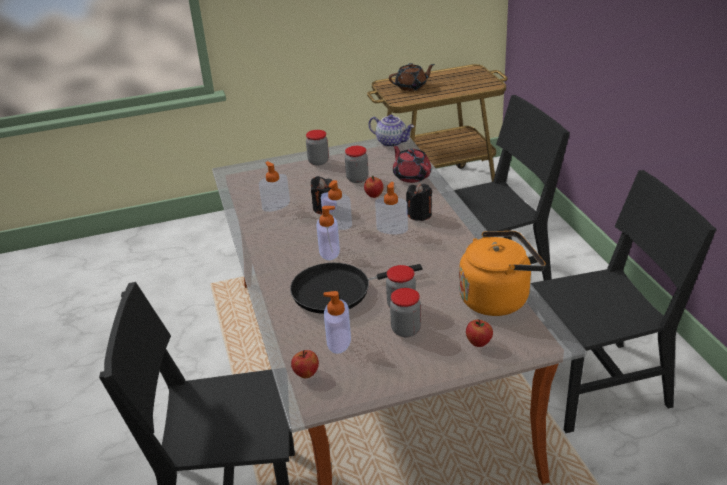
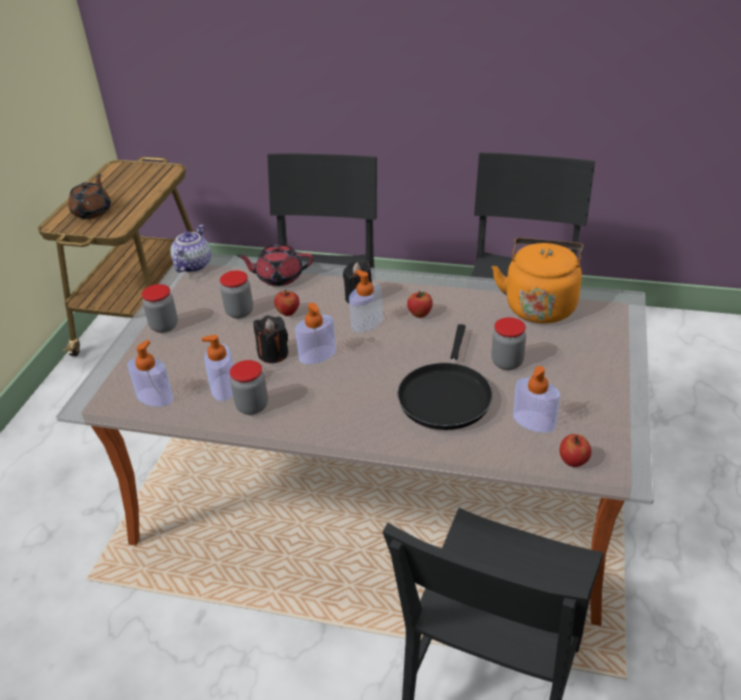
camera: 60 degrees left, 5 degrees up
(329, 251) = (365, 377): soap dispenser -> soap dispenser (155, 397)
(392, 142) = (192, 265): teapot -> teapot turned 45 degrees counterclockwise
(406, 330) = (548, 373): jar -> jar (252, 406)
(478, 343) = (597, 338): apple -> apple (420, 314)

